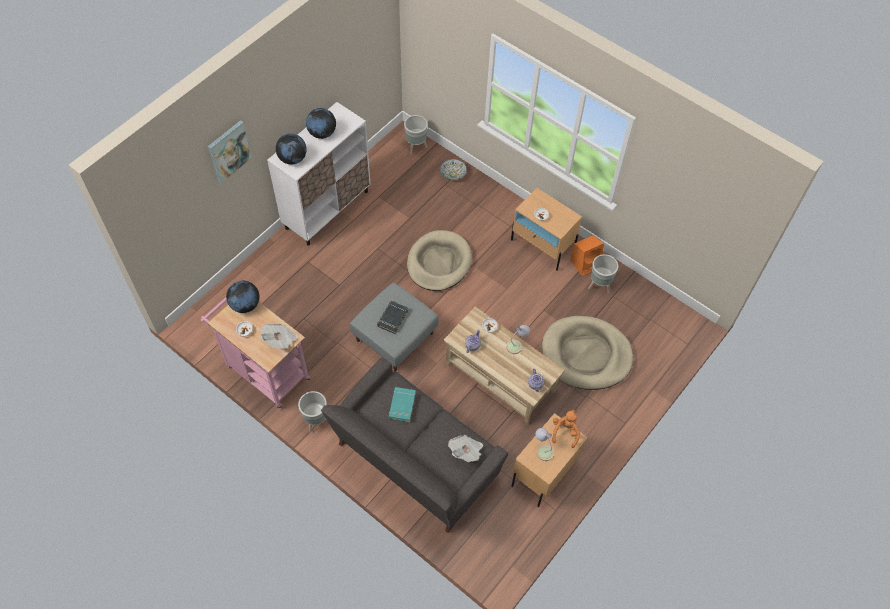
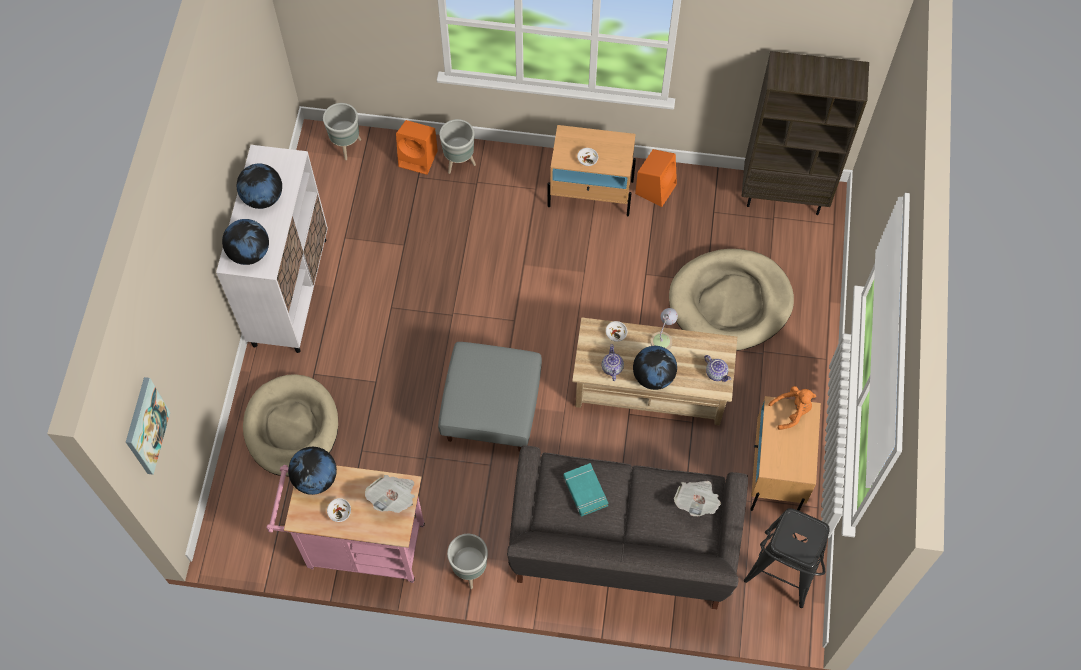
camera: 30 degrees left, 5 degrees up
(229, 151) = (183, 290): picture -> picture (145, 426)
(392, 318) = (489, 388): black book -> none
(439, 262) = (480, 284): beige dog bed -> beige dog bed (291, 427)
(453, 174) = (419, 158): bowl -> orange speaker
(494, 364) = (653, 376): none -> globe
(501, 537) = (779, 577): none -> black stool
(543, 449) = (781, 447): table lamp -> none
(565, 432) = (792, 411): orange plush toy -> orange plush toy turned 90 degrees clockwise
(599, 285) = (690, 207): grey planter -> grey planter (459, 162)
(666, 309) = (784, 195): none -> brown bookcase

